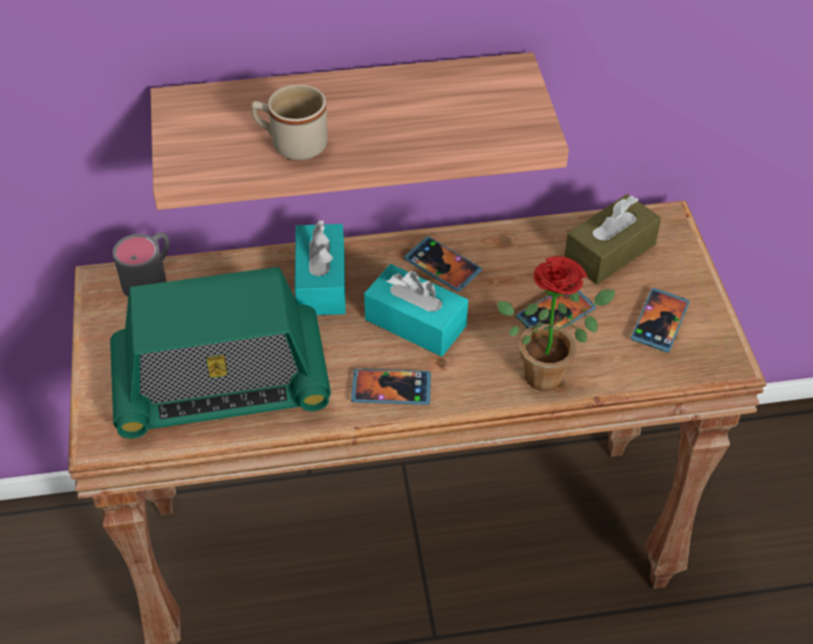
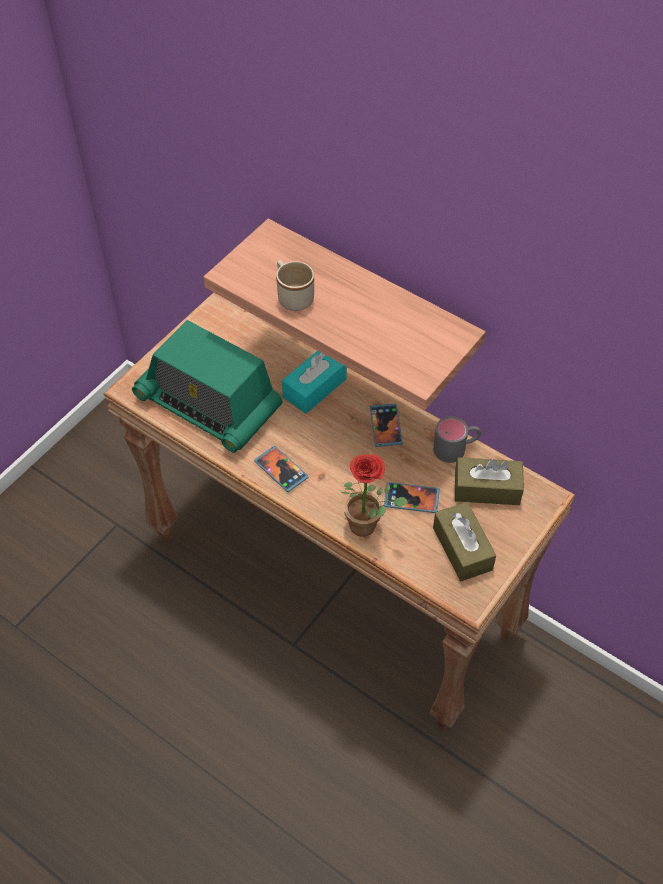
camera: 45 degrees right, 5 degrees up
(151, 277) = (239, 323): grey mug -> grey mug (456, 448)
(415, 323) = (334, 446): turquoise tissue box -> none
(659, 322) = (462, 548): phone -> brown tissue box

